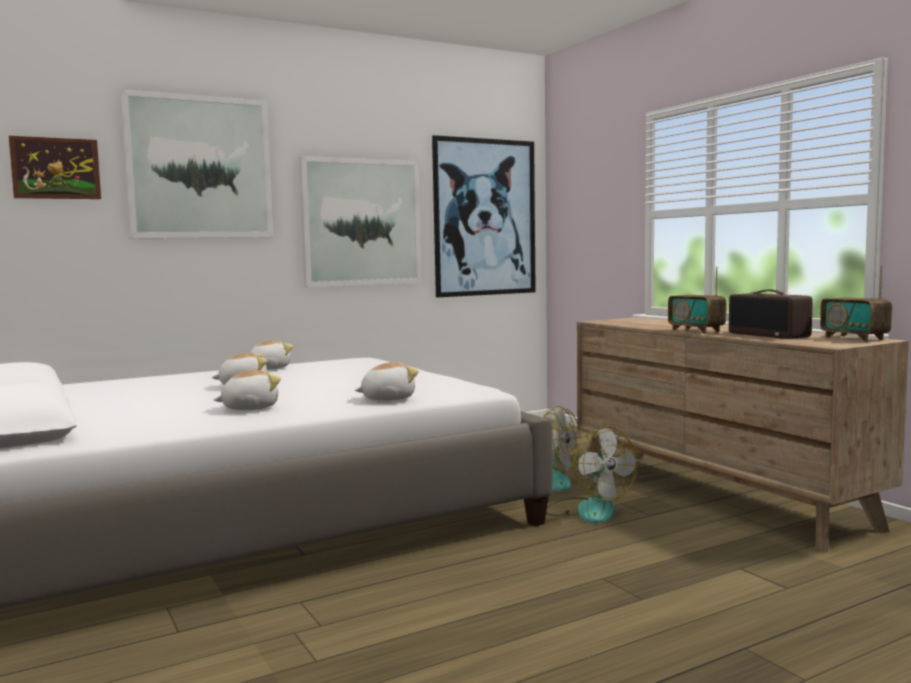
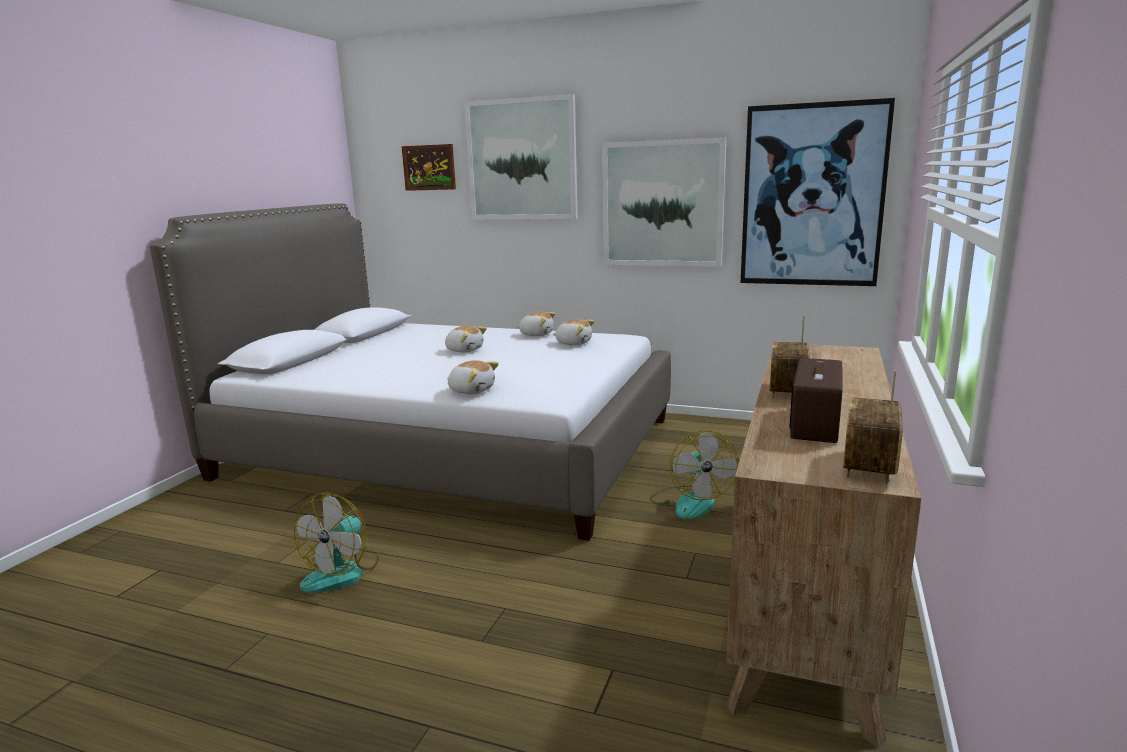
camera: 50 degrees right, 10 degrees up
(249, 408) = (395, 374): plush toy -> plush toy (573, 343)
(588, 510) = (652, 545): fan -> fan (342, 572)

